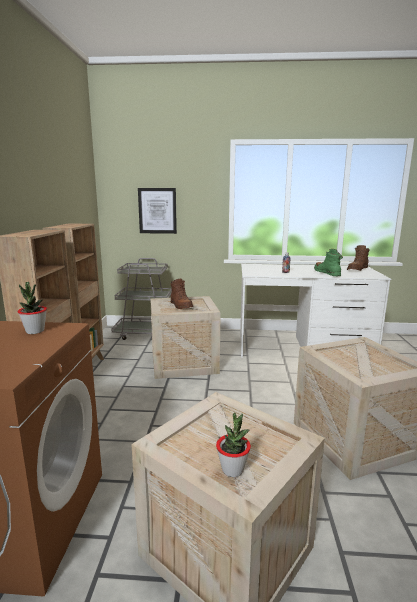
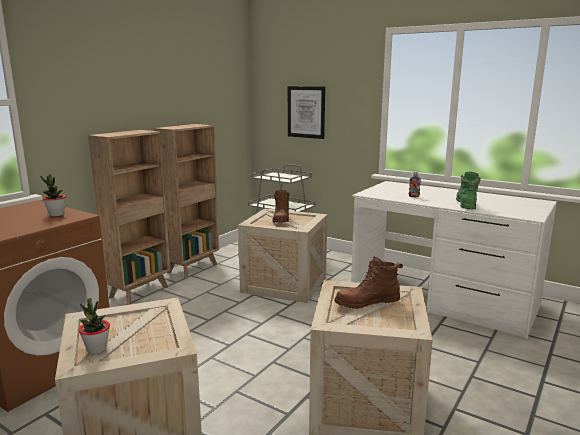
camera: 30 degrees right, 0 degrees up
(357, 269) = (525, 204): brown boot -> brown boot (367, 302)

